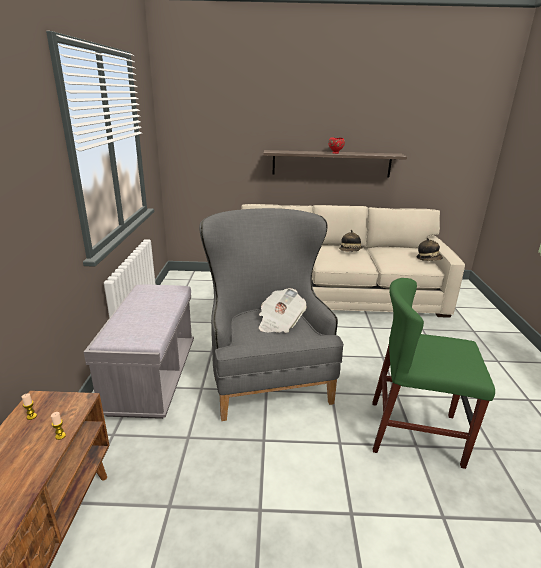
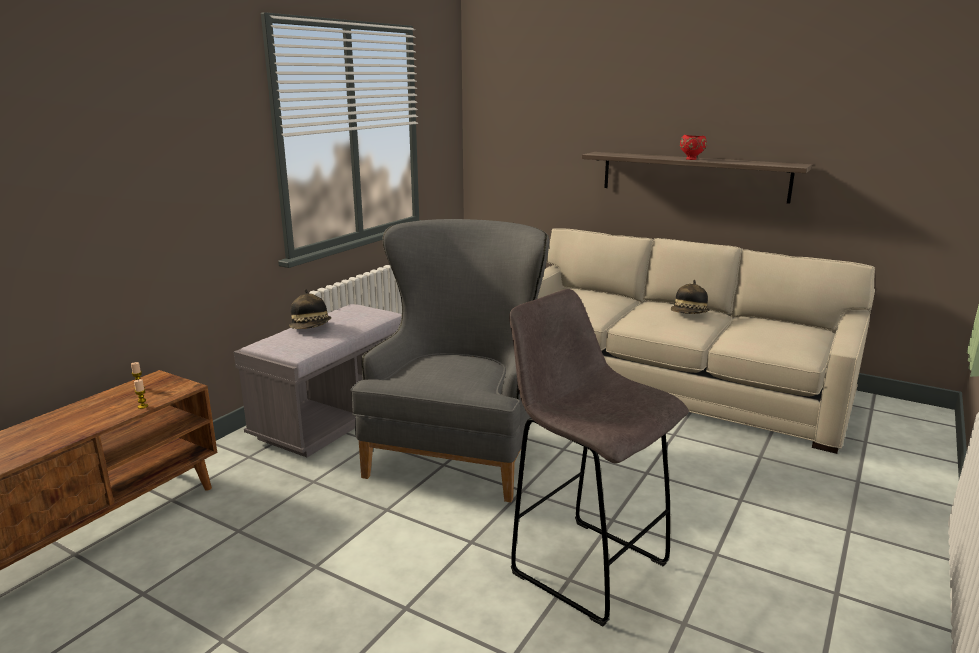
camera: 30 degrees right, 5 degrees down
(279, 322) = (457, 369): newspaper -> none
(415, 432) = (585, 566): green chair -> grey stool
(429, 259) = (814, 344): hat -> hat (311, 328)

